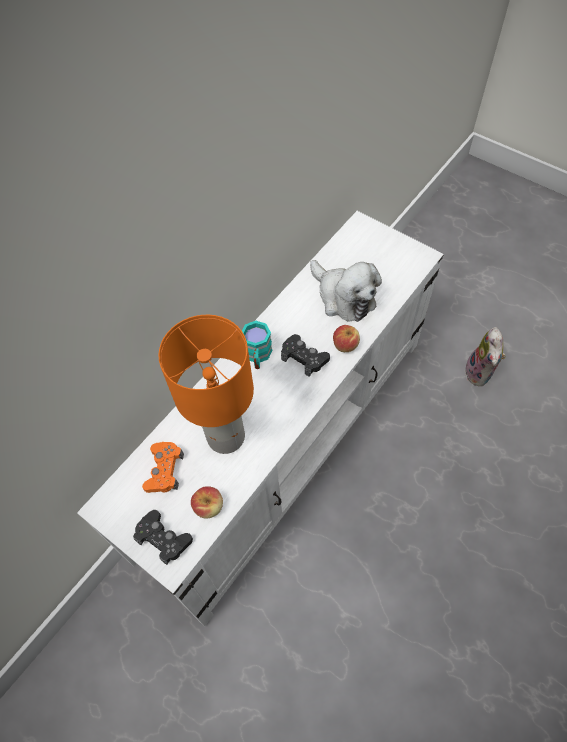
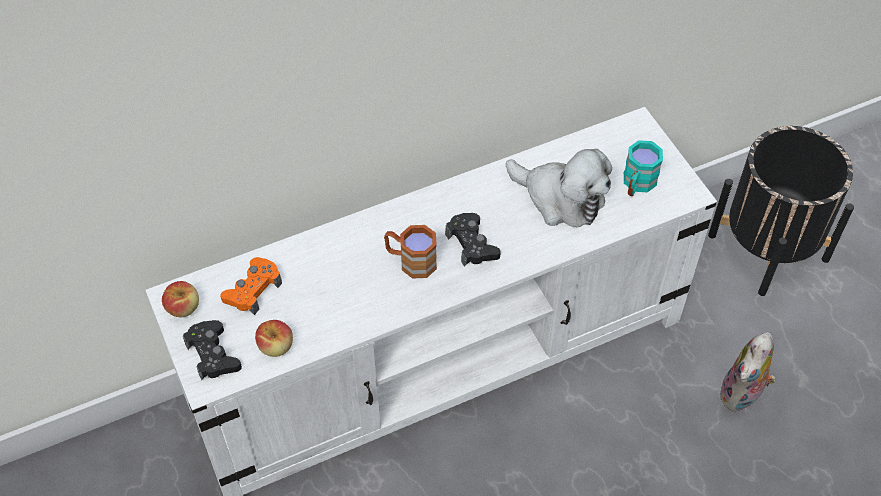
camera: 25 degrees right, 5 degrees down
(227, 437) = (337, 287): orange table lamp -> none
(257, 356) = (422, 220): turquoise mug -> turquoise mug (637, 184)
(269, 391) = (411, 261): none -> brown mug
(343, 297) = (560, 198): plush toy -> plush toy turned 45 degrees counterclockwise
(345, 344) = (527, 251): apple -> apple (183, 307)
(439, 274) = (768, 247): none -> black planter

